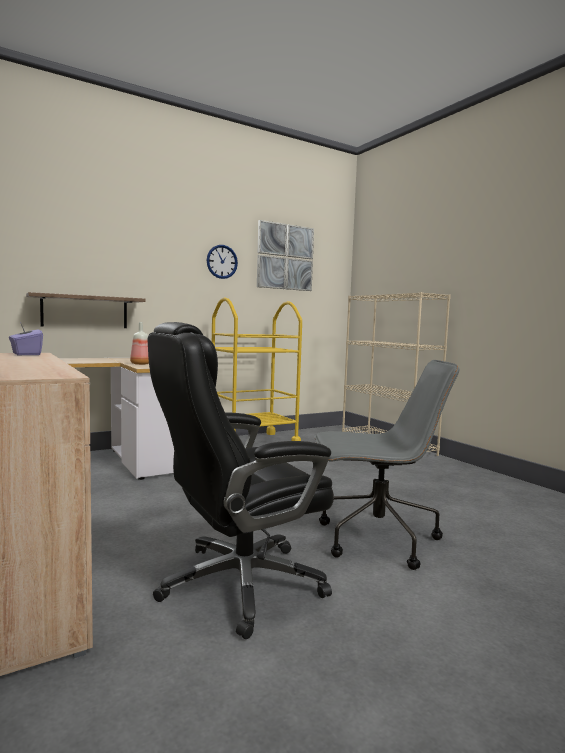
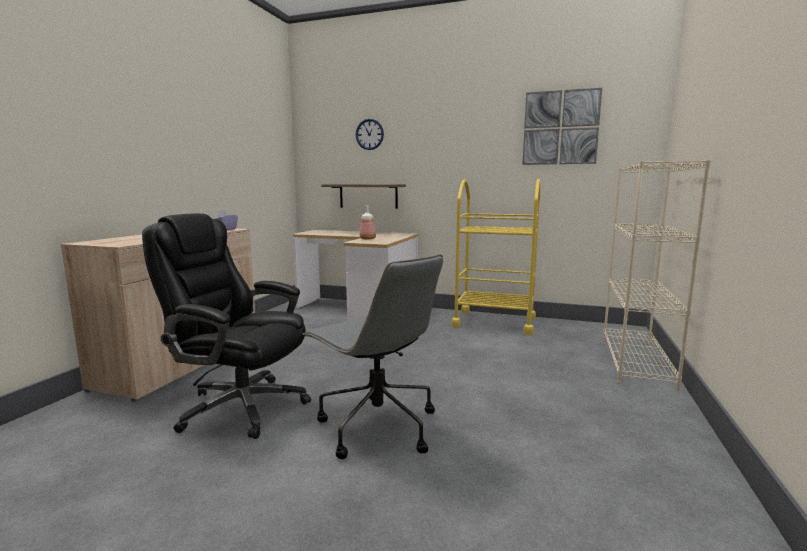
camera: 50 degrees right, 5 degrees up
(222, 261) = (483, 143): wall clock -> wall clock (369, 134)

